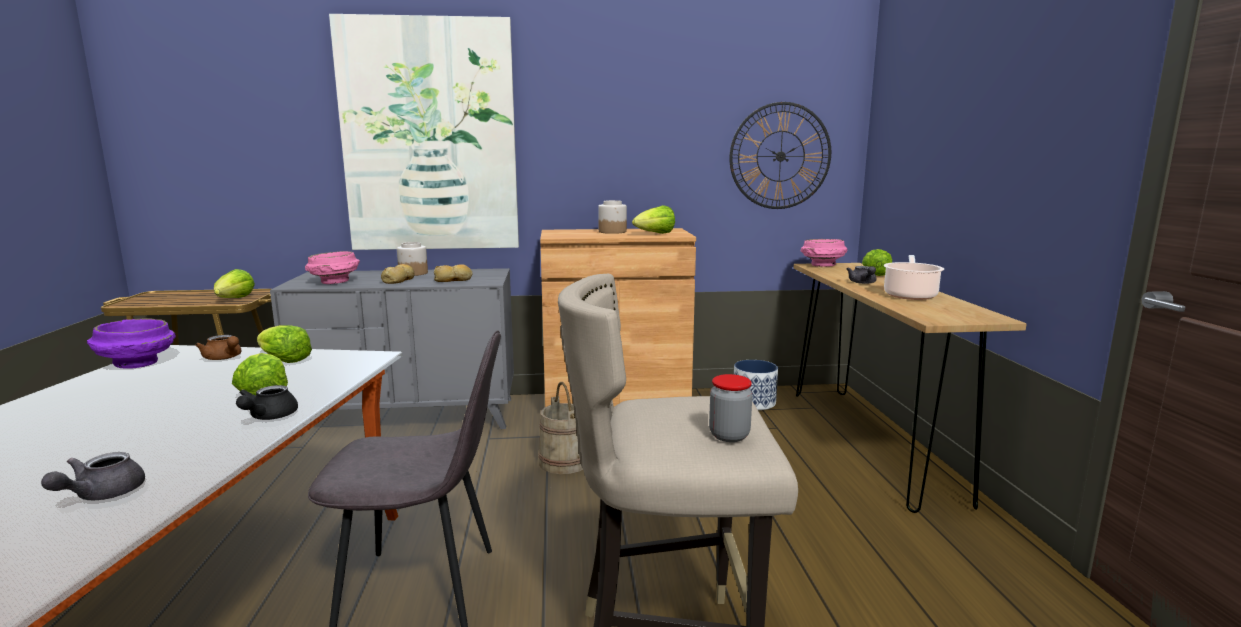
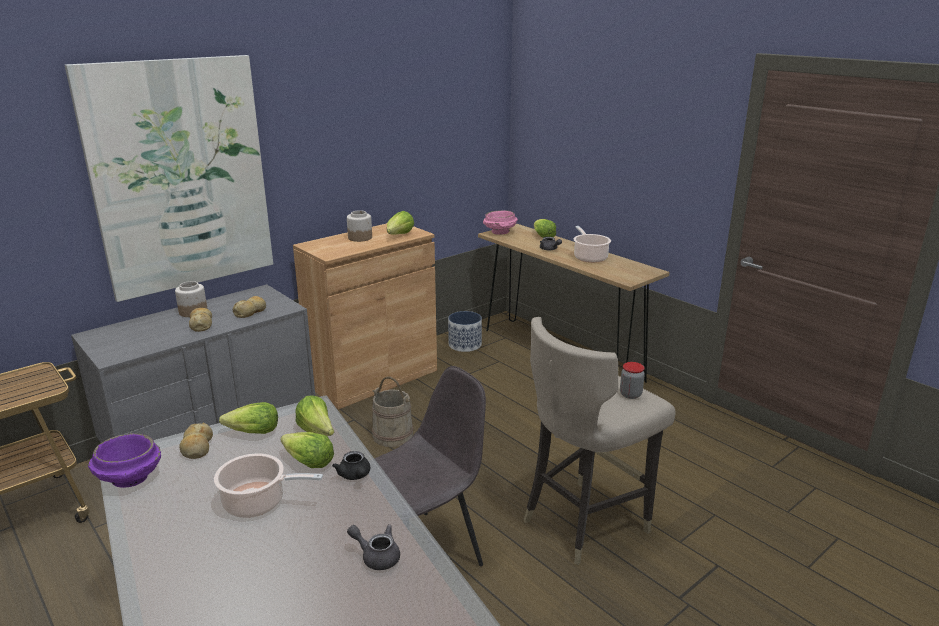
camera: 35 degrees left, 10 degrees up
(101, 495) = (377, 556): grey teapot -> grey teapot turned 135 degrees clockwise
(154, 409) = (258, 502): none -> cooking pot
(224, 358) = (197, 447): brown teapot -> bread
(234, 299) = (35, 387): lettuce -> lettuce (317, 432)
(335, 282) = (144, 342): pink bowl -> none
(780, 156) = (458, 149): wall clock -> none

